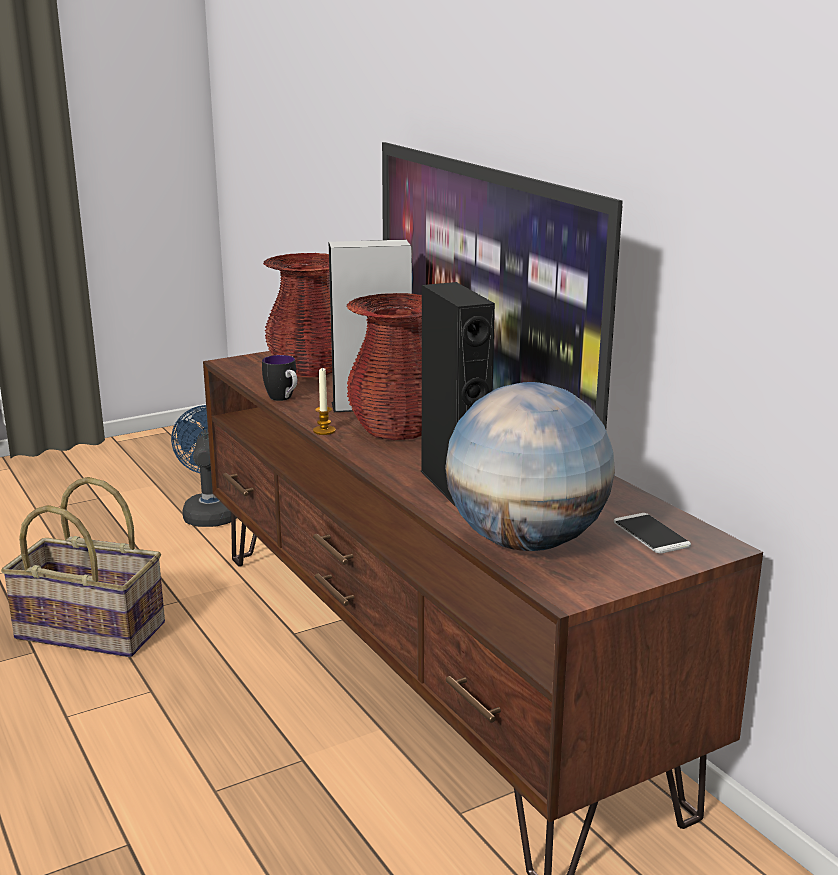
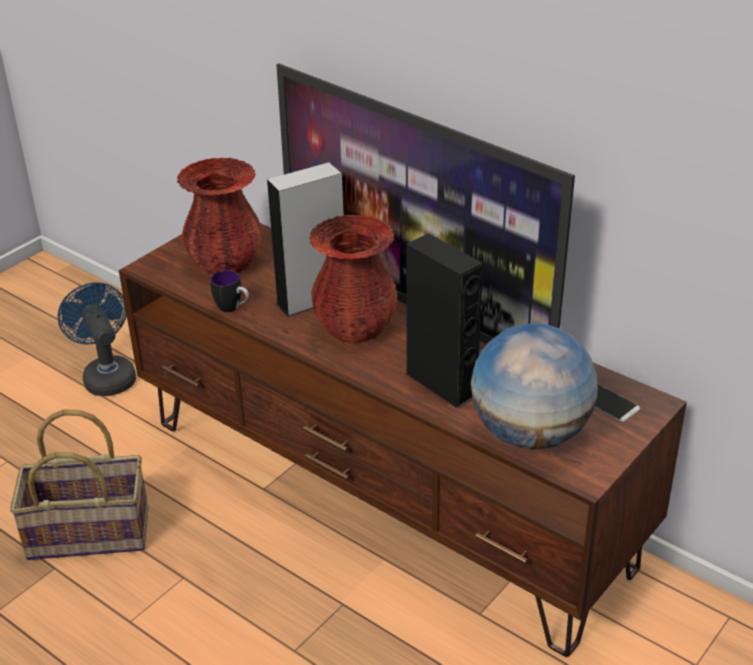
camera: 20 degrees left, 15 degrees up
(324, 431) = (297, 343): candle -> none

